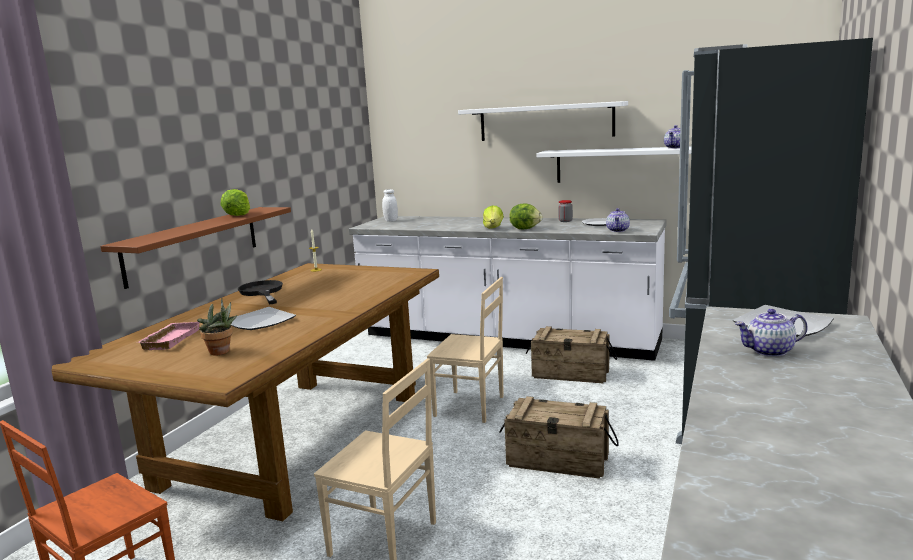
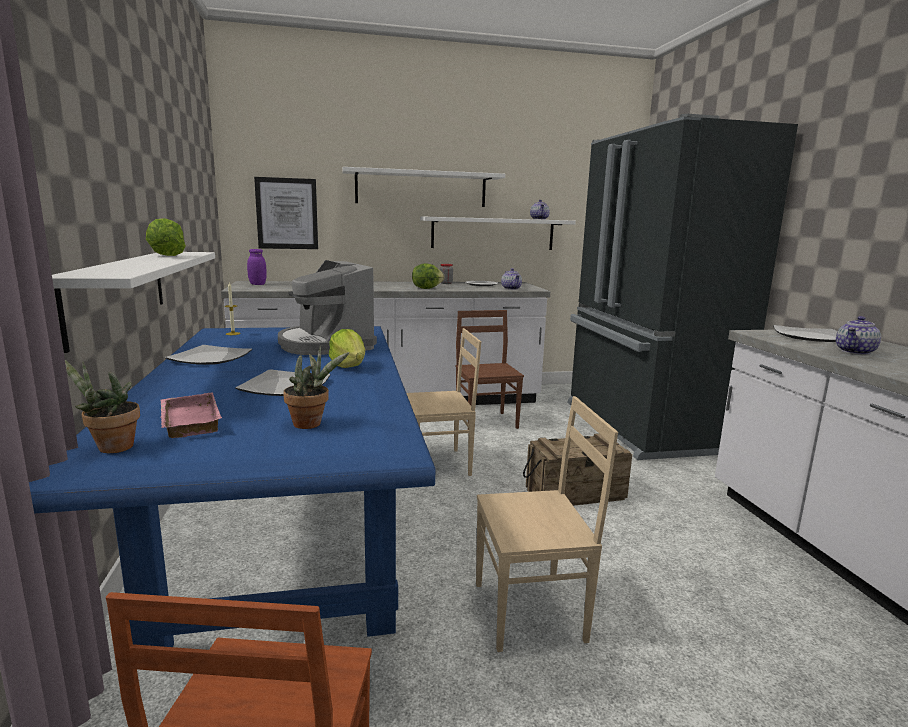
camera: 35 degrees left, 0 degrees up
(112, 351) = (110, 448): none -> potted plant
(194, 244) = (119, 292): brown shelf -> white shelf
(262, 292) = (209, 358): black frying pan -> plate
(295, 439) = (287, 537): brown dining table -> blue dining table
(356, 286) = (325, 345): none -> coffee machine
(391, 220) = (257, 284): white jar -> purple jar
(424, 154) = (287, 213): none -> picture
(493, 228) = (393, 288): lettuce -> lettuce (348, 366)
(571, 373) = (487, 421): crate -> brown chair

